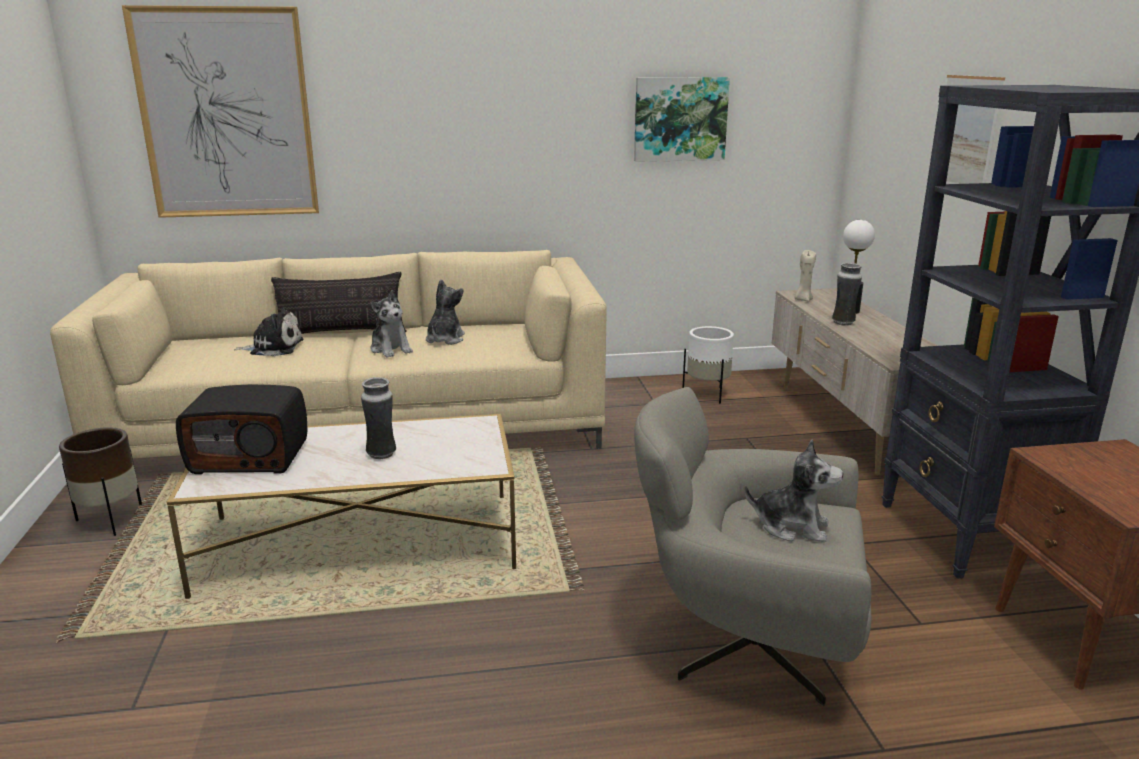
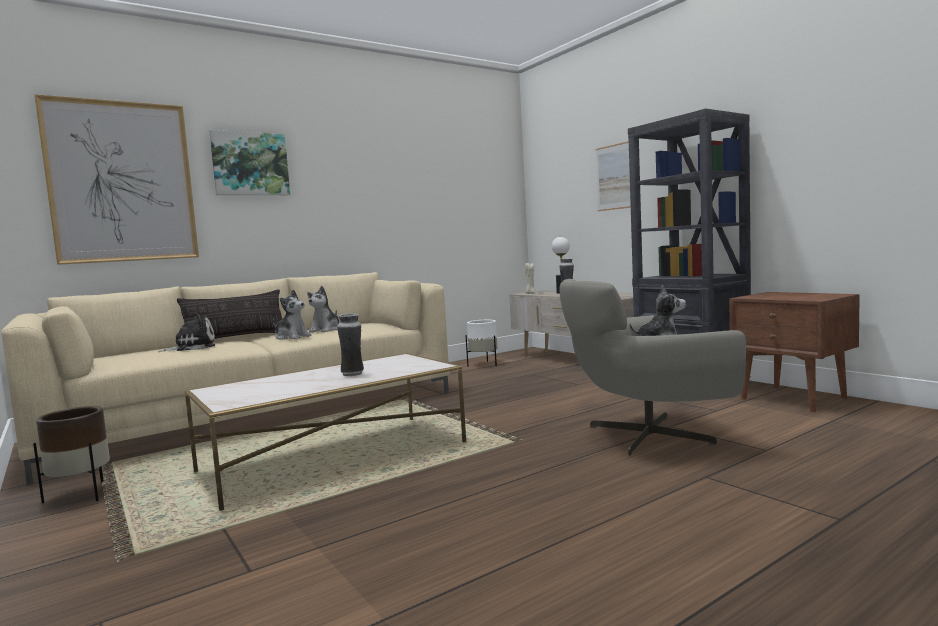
camera: 25 degrees left, 15 degrees down
(251, 457) = (248, 390): radio -> none
(444, 339) = (326, 330): plush toy -> plush toy turned 150 degrees counterclockwise
(680, 119) = (437, 191): picture -> picture (250, 164)

